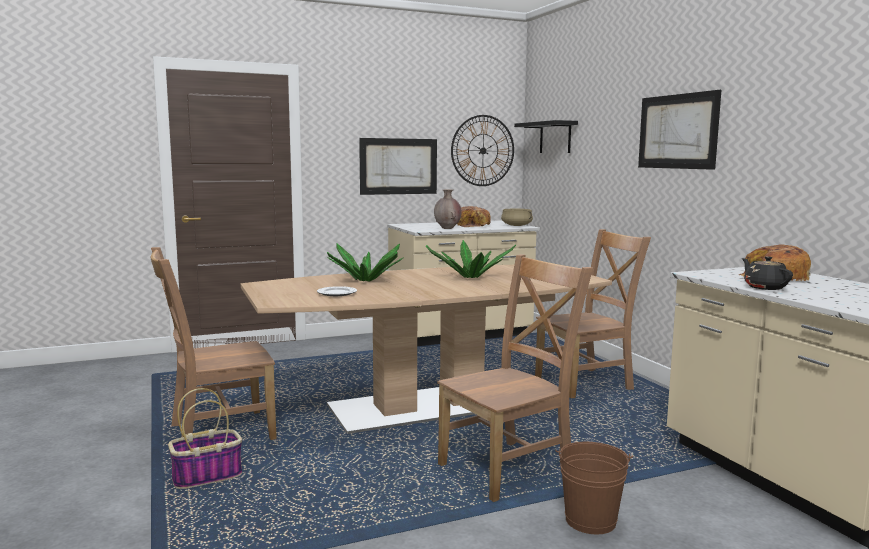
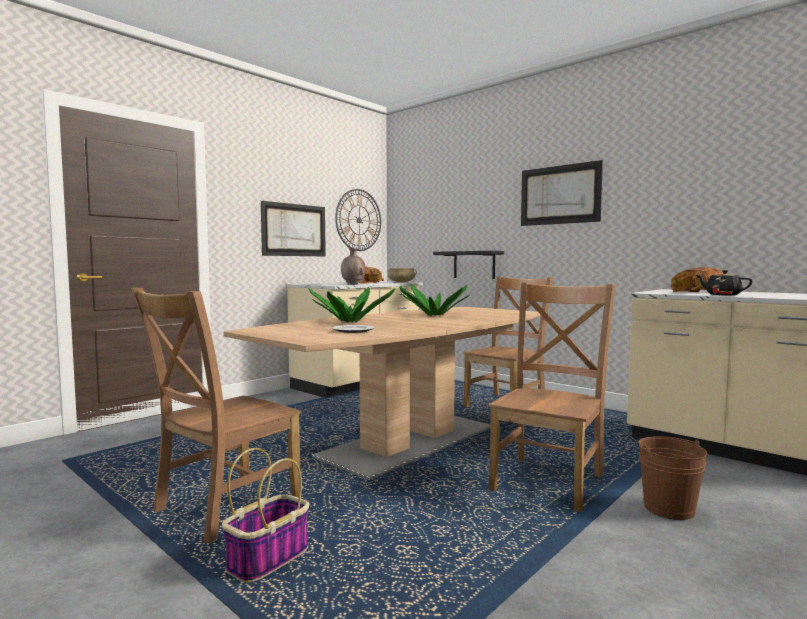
camera: 25 degrees left, 5 degrees down
(555, 137) = (425, 208): black shelf -> black shelf (474, 265)

